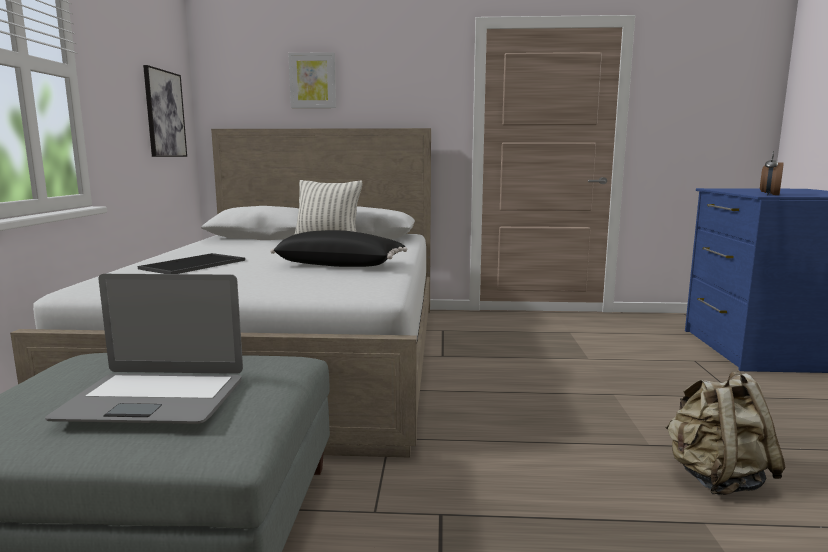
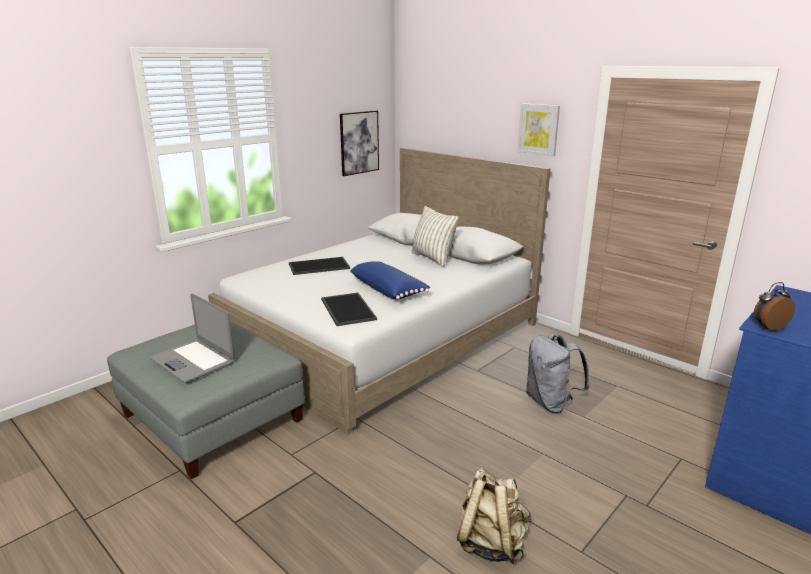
camera: 40 degrees right, 10 degrees up
(313, 80) = (468, 116): picture -> picture (538, 129)
(330, 283) = (346, 309): none -> tray
(340, 265) = (388, 290): black pillow -> blue pillow
(548, 358) = (551, 403): none -> grey backpack

